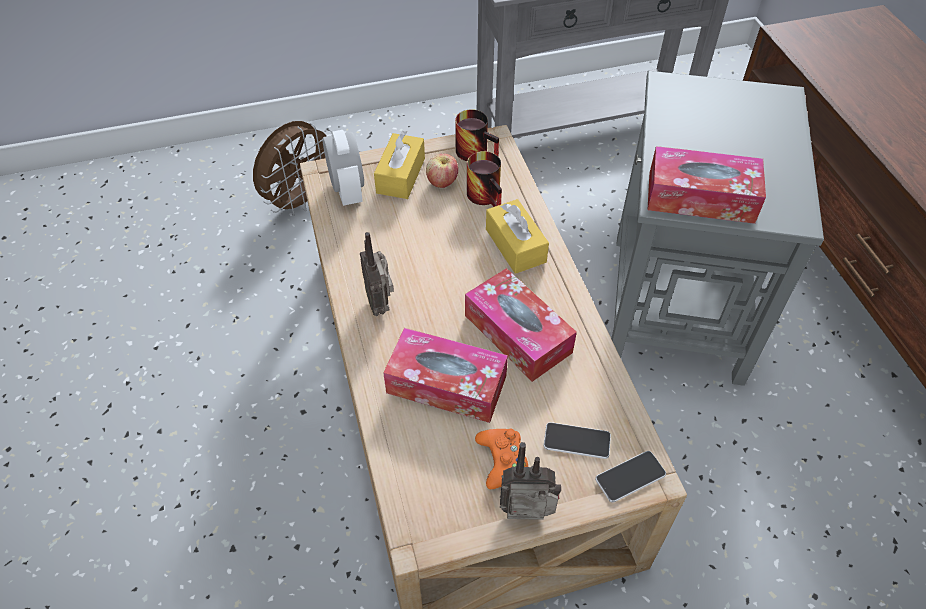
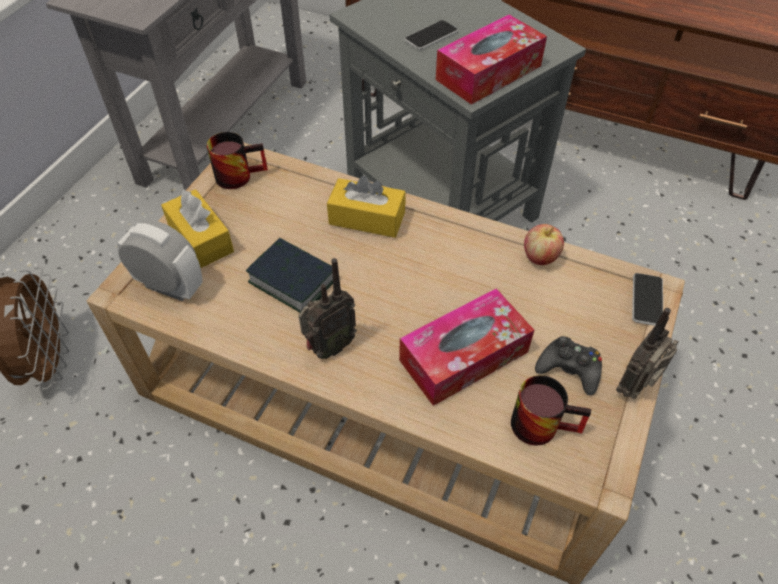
camera: 50 degrees left, 0 degrees up
(380, 303) = (329, 347): radio -> radio turned 60 degrees counterclockwise
(417, 246) = (293, 280): none -> book
(442, 182) = (243, 218): apple -> apple (540, 257)
(488, 196) = (294, 200): mug -> mug (542, 422)
(502, 460) = (569, 369): orange game controller -> black game controller
(517, 334) = (455, 277): tissue box -> none
(577, 441) = (589, 310): phone -> phone (431, 36)

